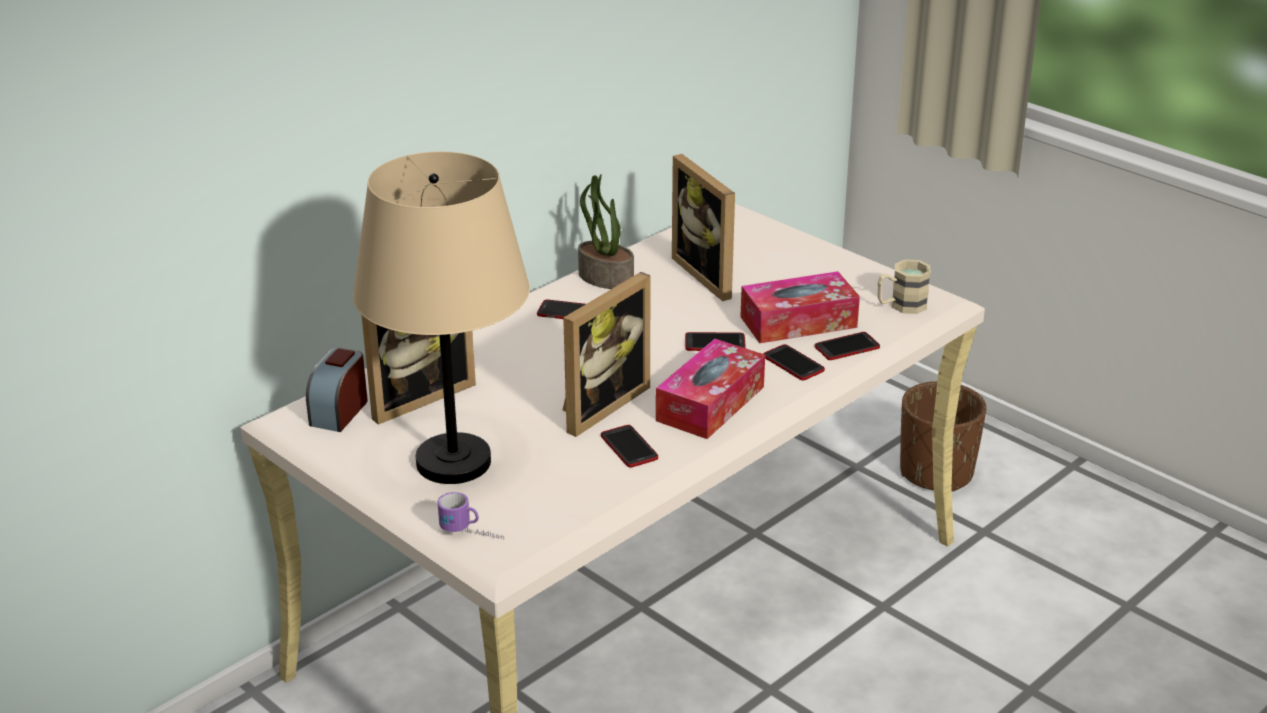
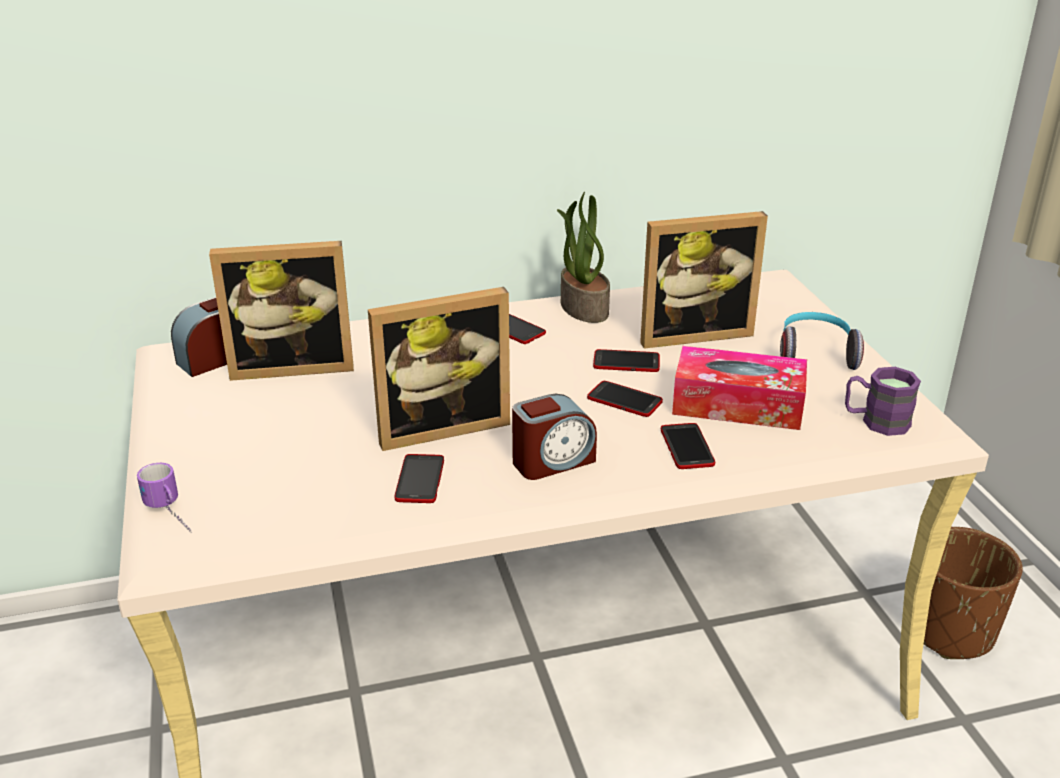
camera: 30 degrees right, 0 degrees up
(454, 463) = (245, 438): beige table lamp -> none
(710, 403) = (552, 461): tissue box -> alarm clock
(711, 275) = (692, 333): picture frame -> picture frame turned 105 degrees counterclockwise
(816, 266) = (815, 353): none -> headphones
(847, 347) = (766, 448): phone -> phone (626, 362)
(901, 306) = (876, 421): beige mug -> purple mug

